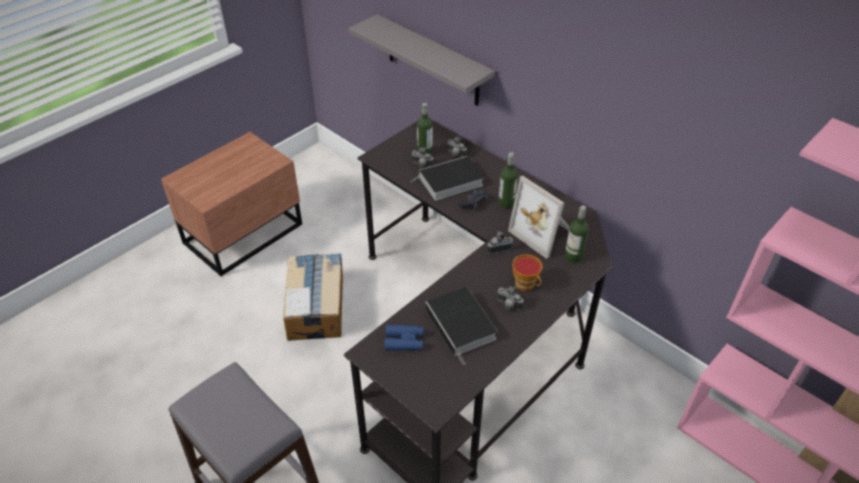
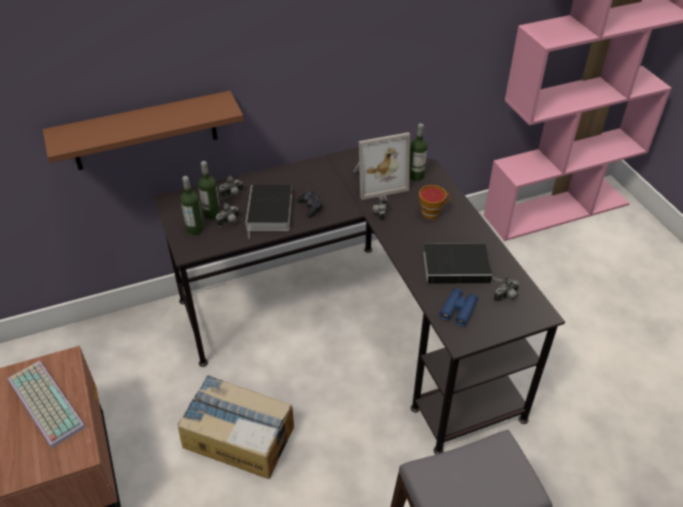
camera: 65 degrees left, 0 degrees up
(238, 167) = (43, 403): none -> keyboard
(433, 61) = (144, 131): grey shelf -> brown shelf
(506, 203) = (326, 188): bottle -> bottle (195, 229)
(508, 305) = (449, 231): camera -> camera (507, 297)

